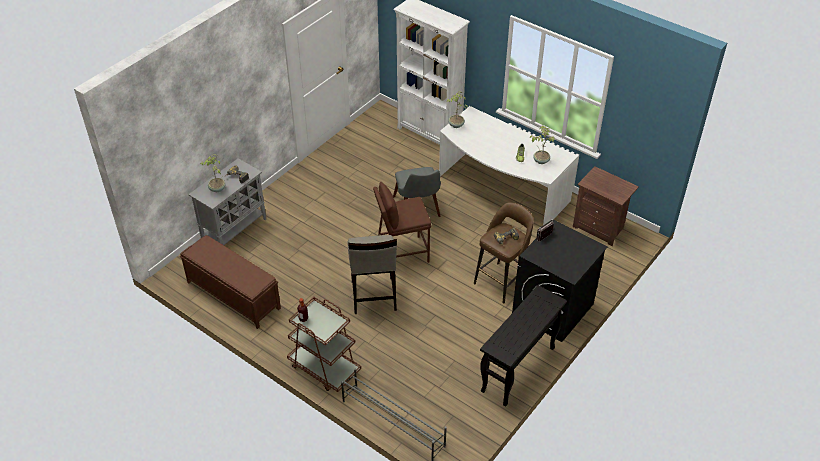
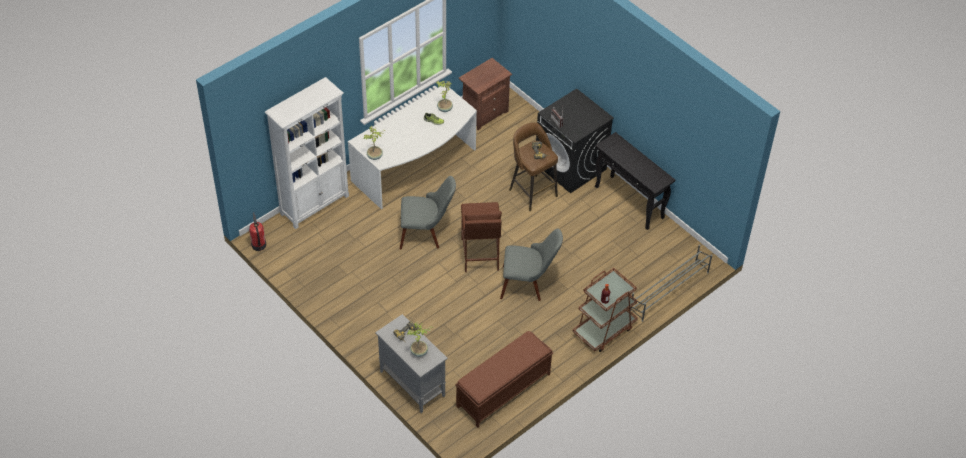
camera: 80 degrees left, 5 degrees up
(372, 111) = (258, 245): none -> fire extinguisher
(373, 296) = (528, 284): beige stool -> grey chair

